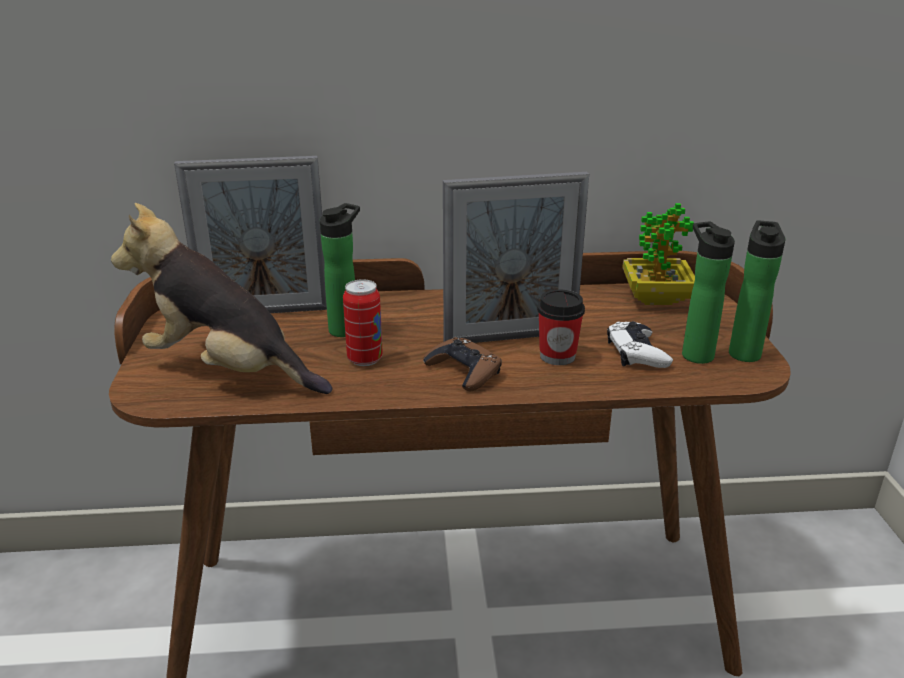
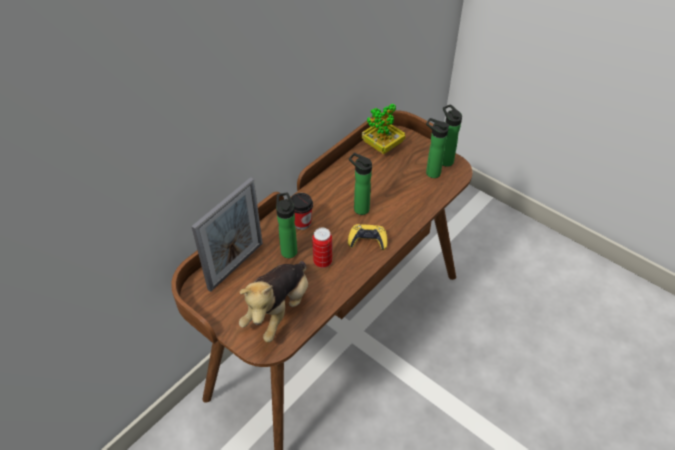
camera: 45 degrees left, 20 degrees up
(228, 371) = (278, 310): plush toy -> plush toy turned 45 degrees counterclockwise
(463, 371) = (367, 240): brown game controller -> yellow game controller
(510, 337) = (359, 208): picture frame -> bottle
(557, 356) = (389, 207): cup -> cup (302, 223)
(636, 352) = (412, 185): white game controller -> none

